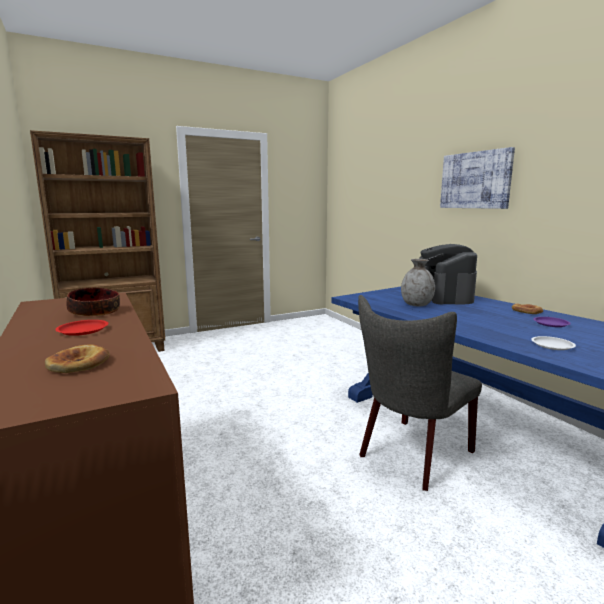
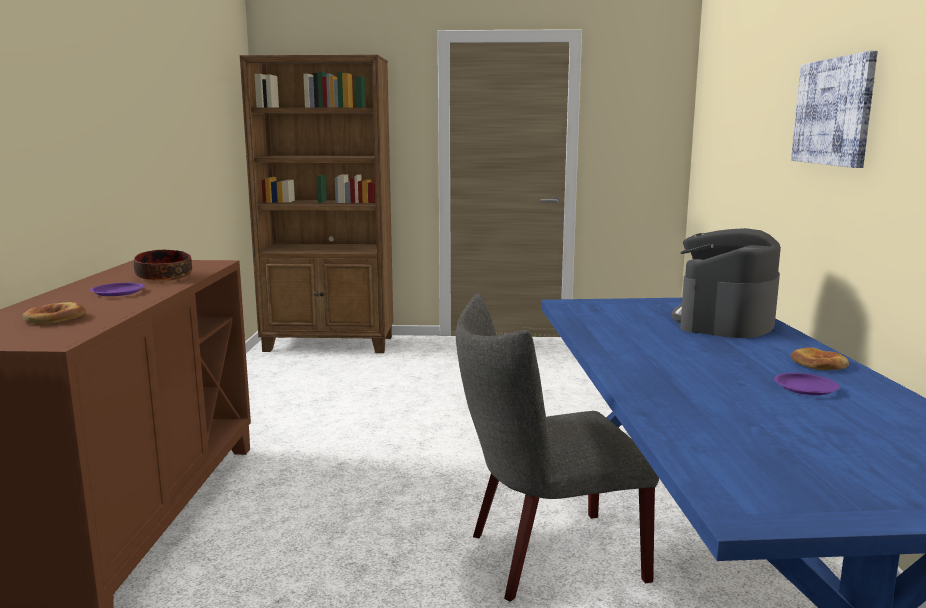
camera: 30 degrees right, 0 degrees up
(83, 330) = (117, 292): red plate -> purple plate
(417, 305) = (643, 327): grey vase -> none
(552, 345) = (709, 414): white plate -> none

